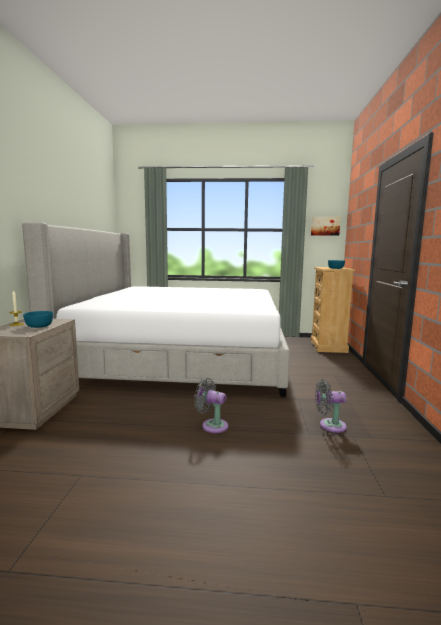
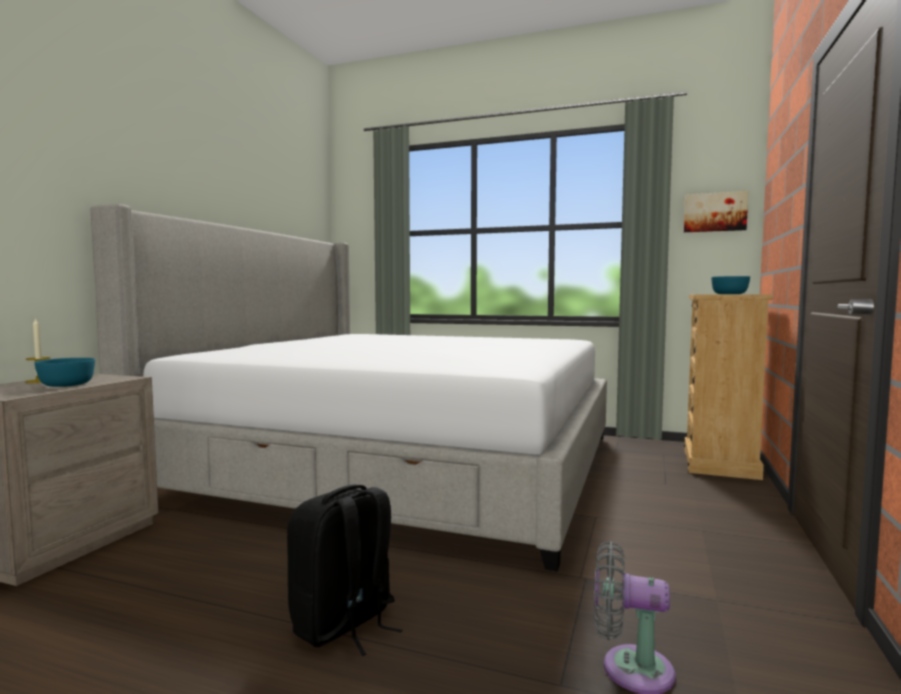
camera: 15 degrees right, 5 degrees down
(212, 425) = (344, 625): grey fan -> black backpack

